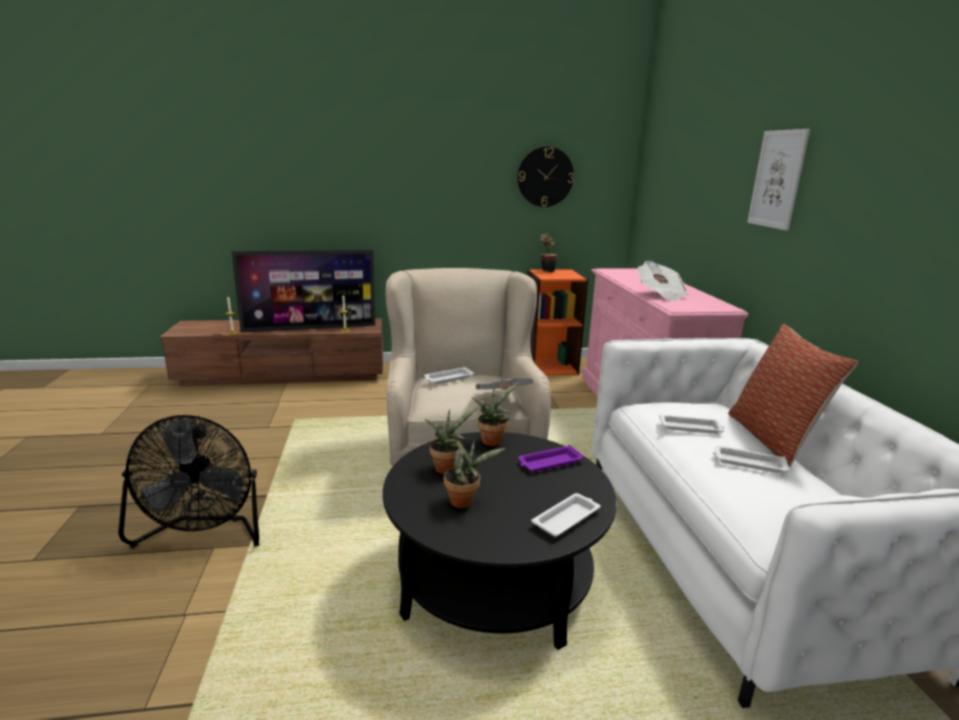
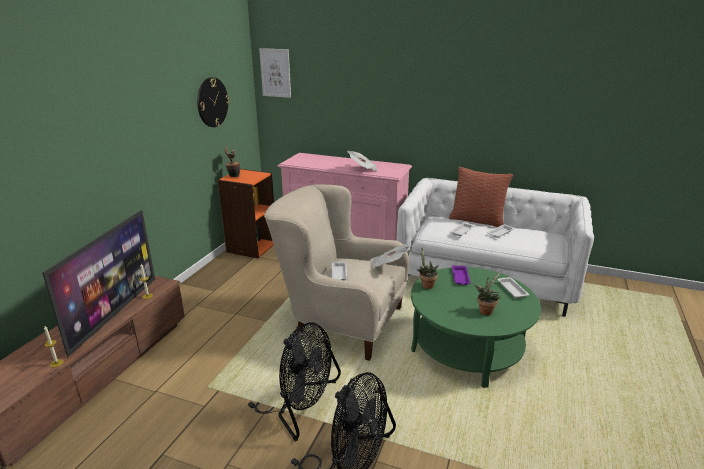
camera: 60 degrees left, 5 degrees up
(287, 473) = (299, 406): none -> black fan
(447, 467) = (449, 306): potted plant -> none
(494, 577) = (468, 348): black coffee table -> green coffee table
(777, 179) = (413, 92): picture -> picture (275, 73)

